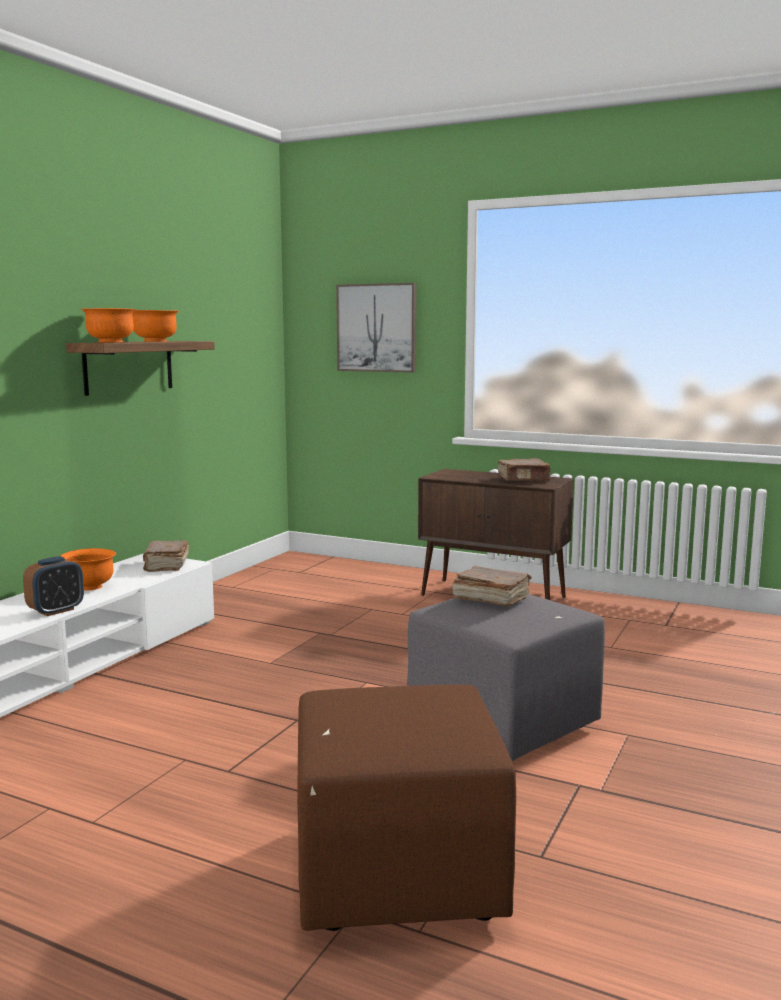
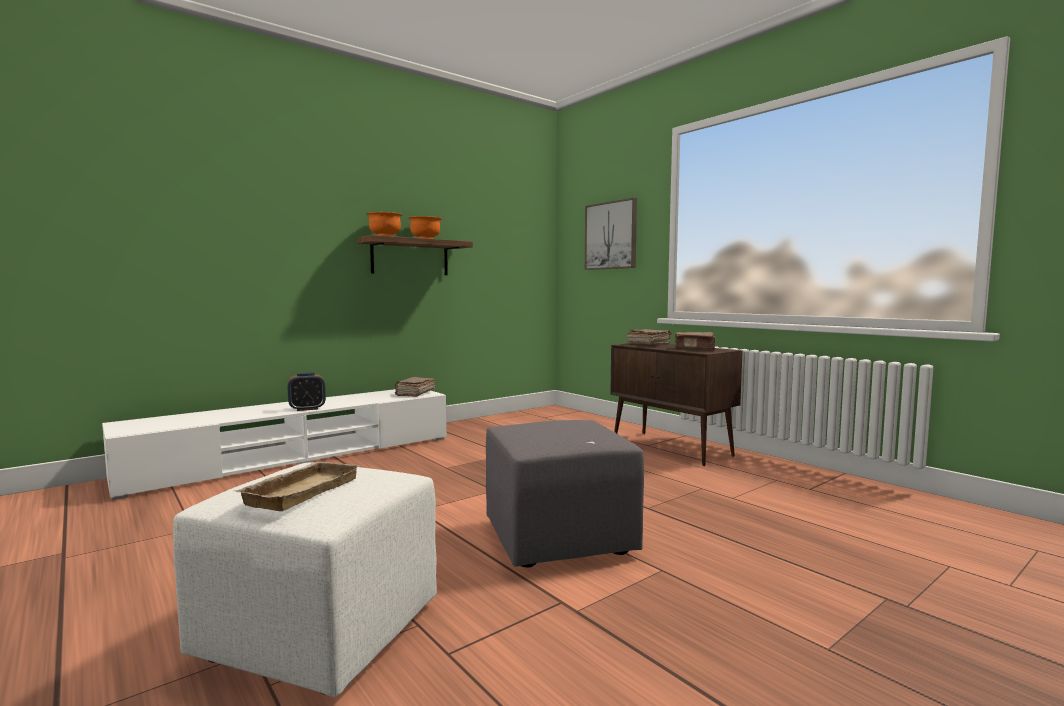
camera: 25 degrees right, 5 degrees down
(90, 587) = (350, 399): orange bowl -> none
(394, 874) = (317, 632): brown ottoman -> white ottoman
(402, 725) = (300, 491): none -> beige tray
(490, 599) = (556, 424): brown book -> brown book (648, 344)

